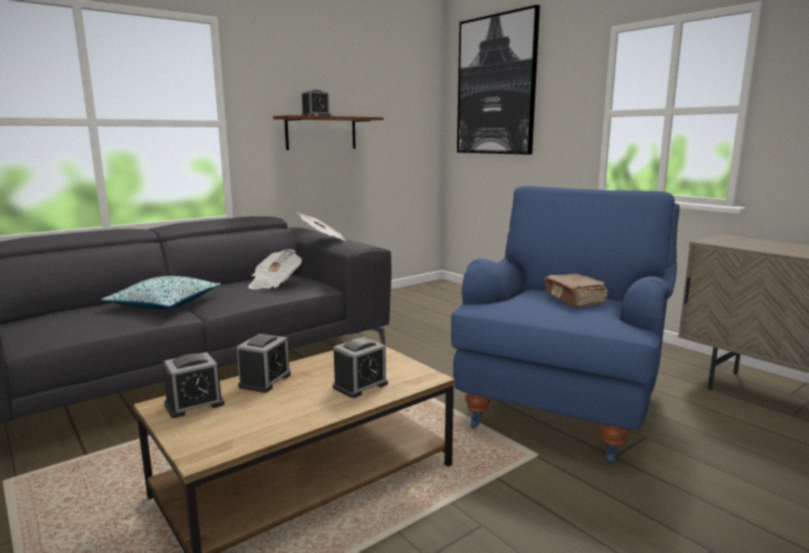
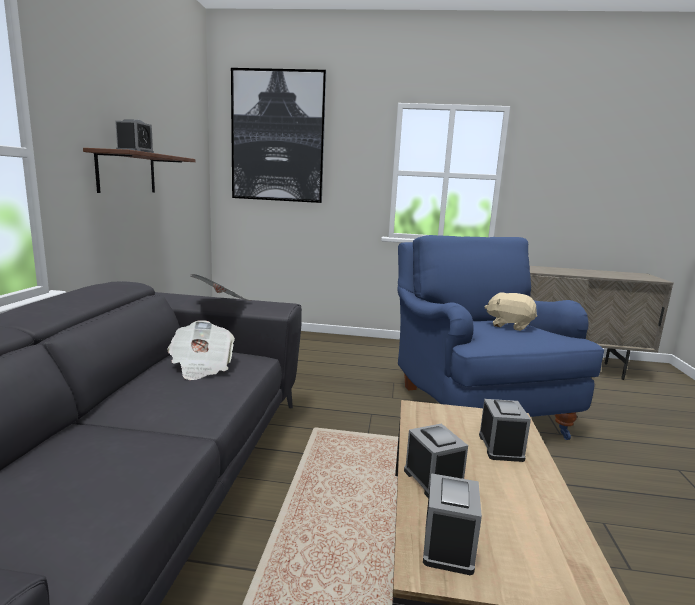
camera: 45 degrees left, 0 degrees up
(165, 304) = (116, 436): pillow -> none
(574, 300) = (509, 325): brown book -> beige plush toy

